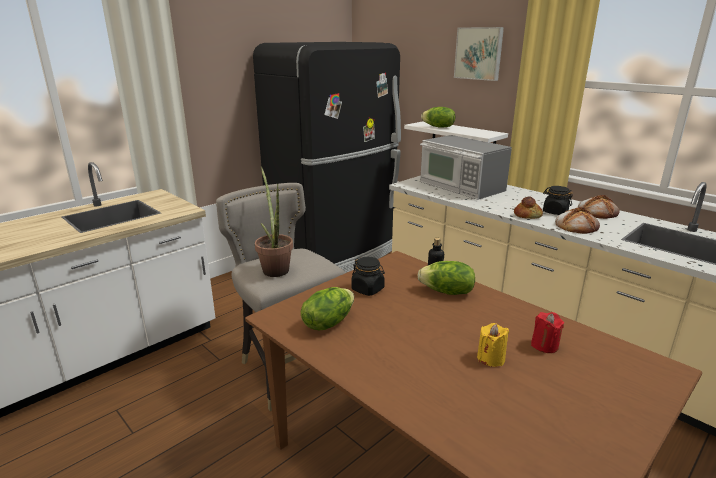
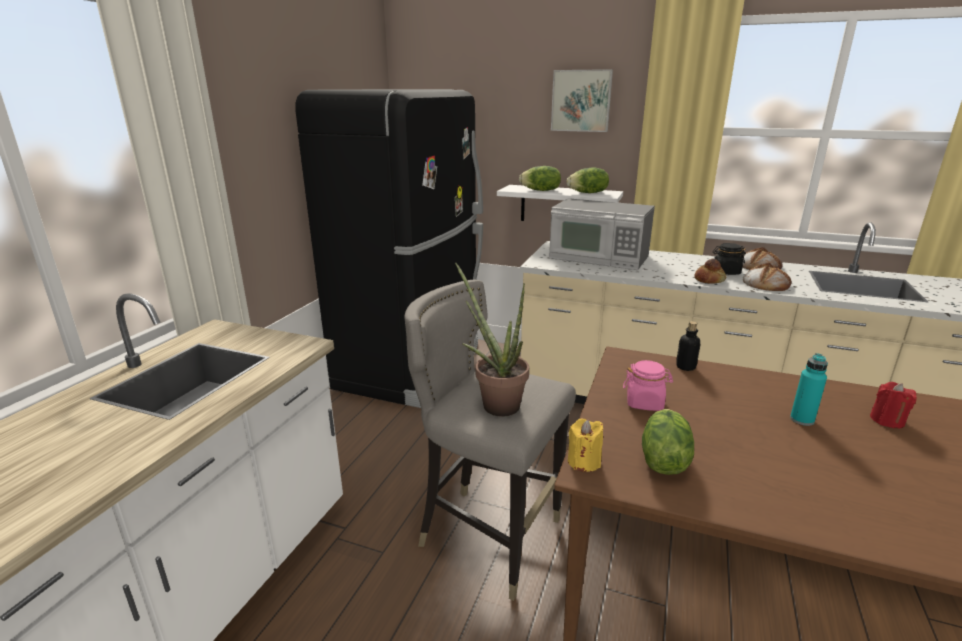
camera: 25 degrees left, 0 degrees up
(368, 289) = (645, 403): black jar -> pink jar
(447, 292) = (725, 384): lettuce -> lettuce (588, 193)
(470, 327) = (802, 419): none -> turquoise bottle
(491, 358) = (869, 451): yellow candle -> yellow candle (584, 462)

